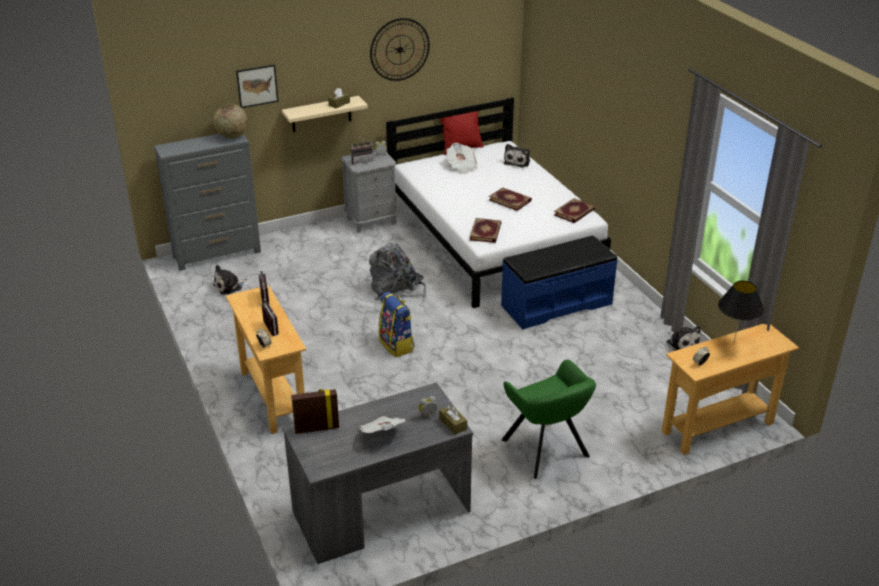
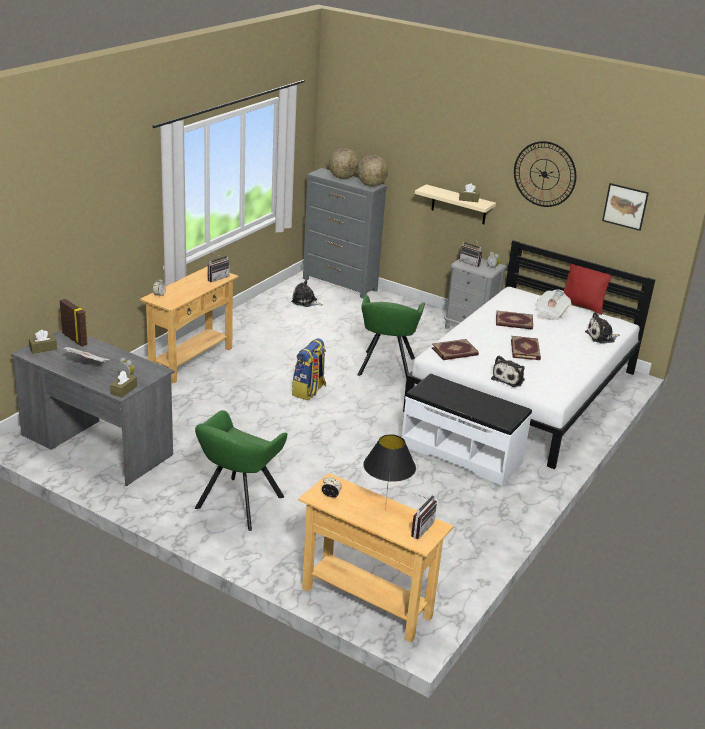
camera: 55 degrees right, 5 degrees down
(196, 143) = (342, 178): none -> globe
(257, 86) = (410, 153): picture -> picture (625, 206)
(267, 329) = (180, 290): radio -> radio (419, 527)
(319, 456) = (43, 348): none -> brown tissue box
(396, 289) = (386, 368): grey backpack -> green armchair
(556, 304) = (461, 453): blue bench -> white bench
(574, 212) = (552, 387): book -> book (514, 322)
(682, 343) = (486, 546): plush toy -> plush toy (509, 379)

